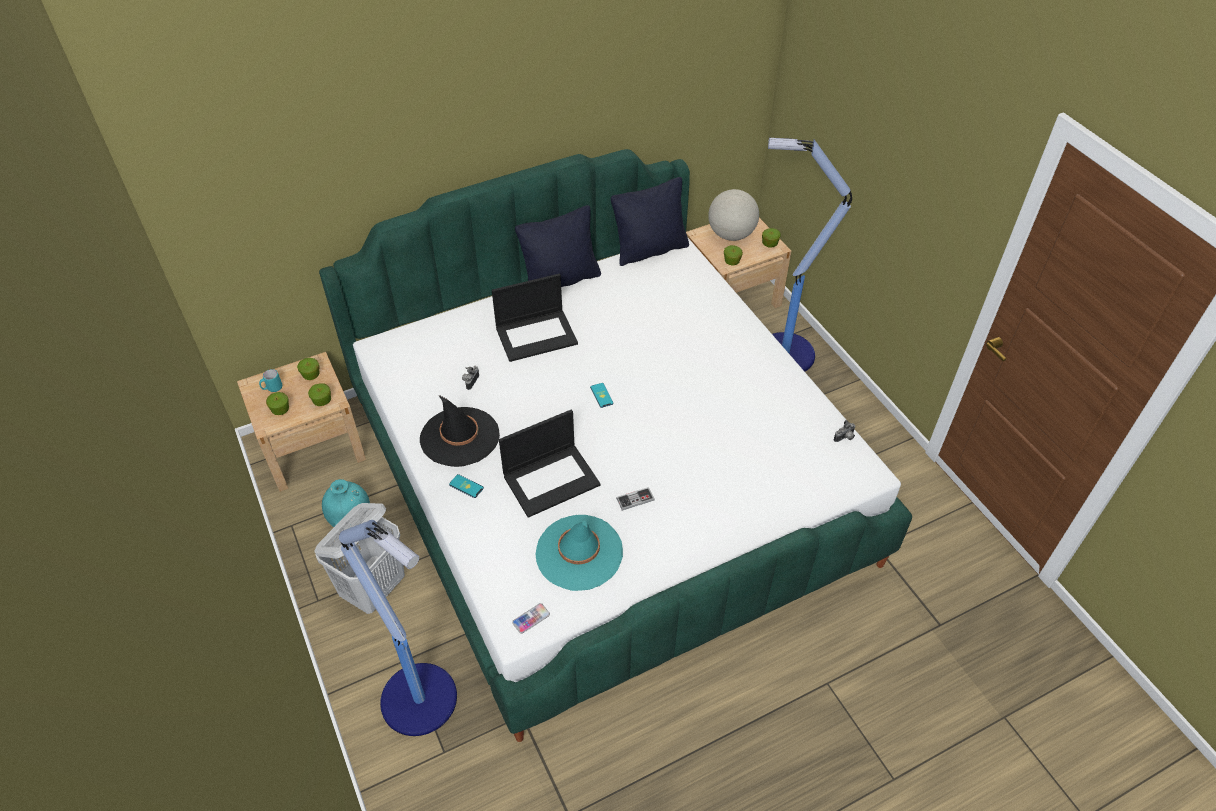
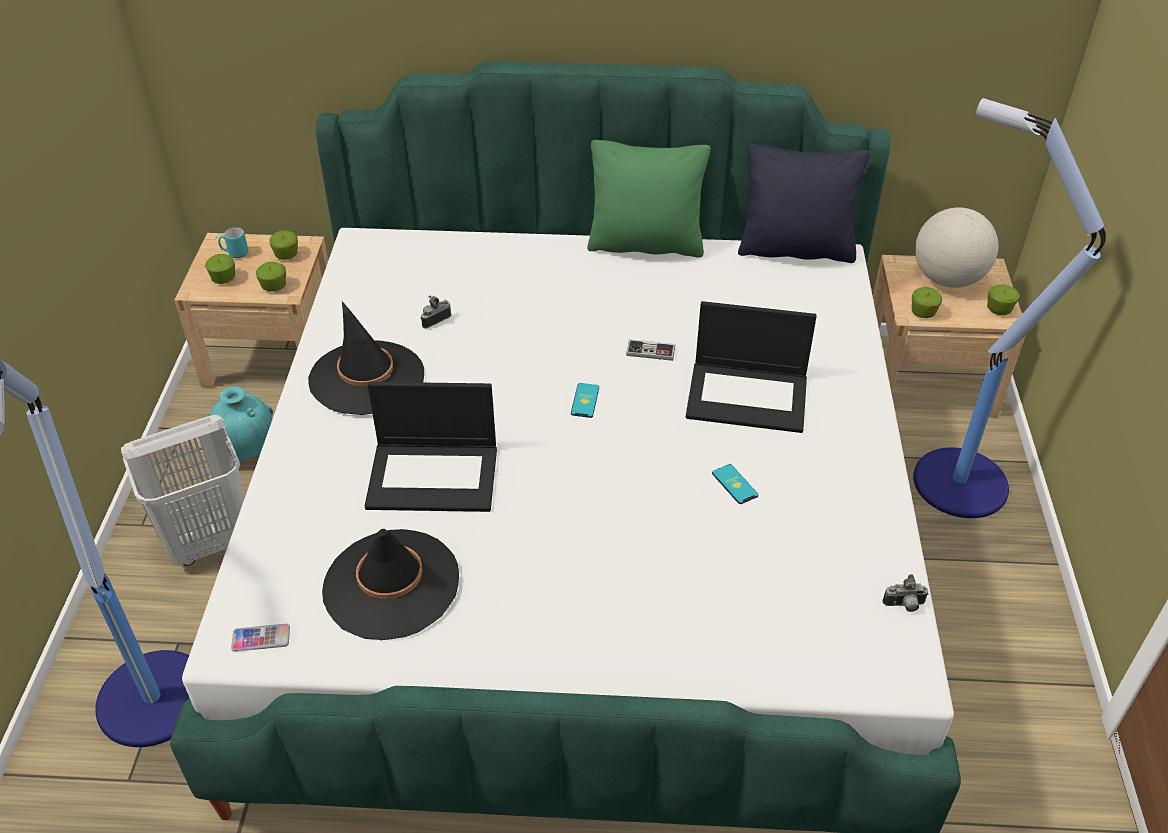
camera: 30 degrees right, 5 degrees down
(466, 486) = (324, 438): phone -> phone (734, 484)
(537, 335) = (561, 297): laptop -> laptop (748, 396)
(561, 280) = (645, 245): black pillow -> green pillow
(579, 553) = (391, 584): turquoise hat -> black hat
(635, 499) = (521, 551): game controller -> game controller (650, 351)

